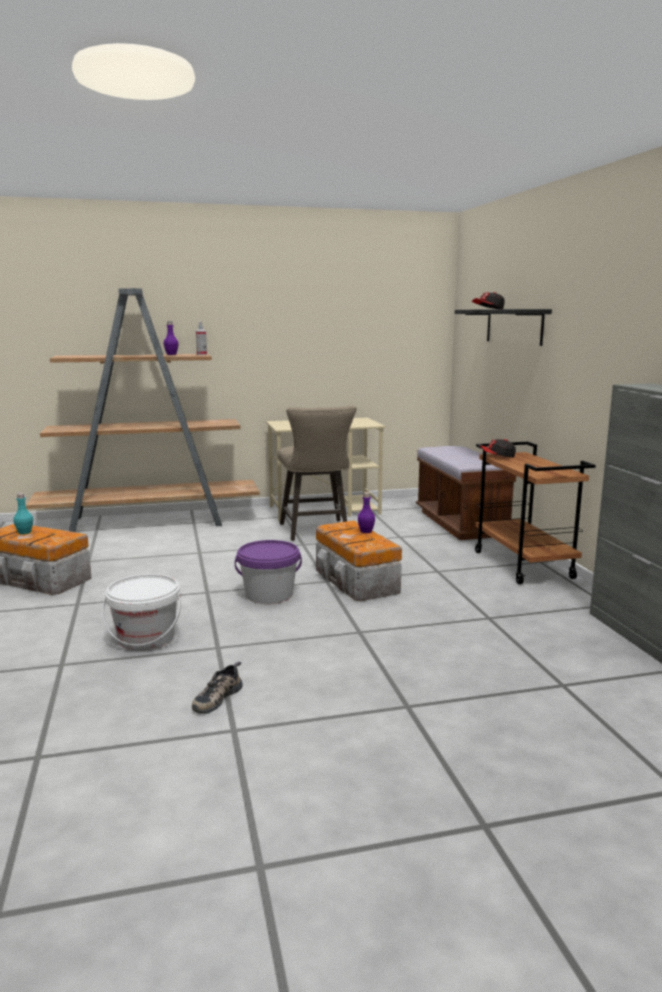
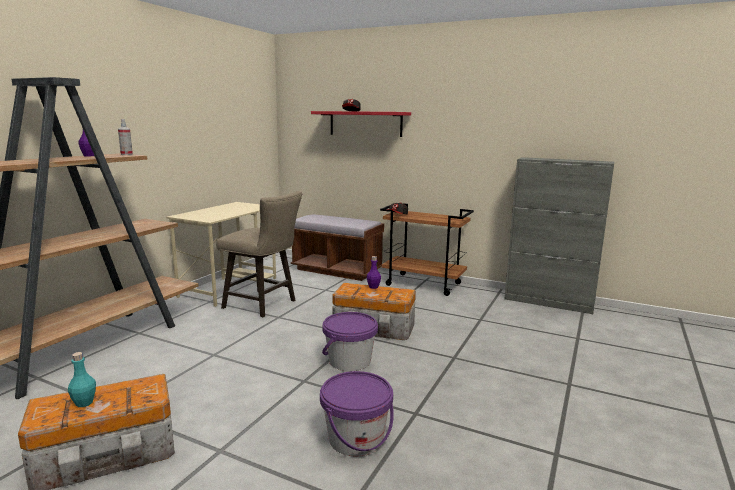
camera: 50 degrees left, 0 degrees up
(146, 638) = (356, 438): white bucket -> purple bucket
(216, 697) = (499, 443): shoe -> none
(514, 326) = (365, 123): black shelf -> red shelf

